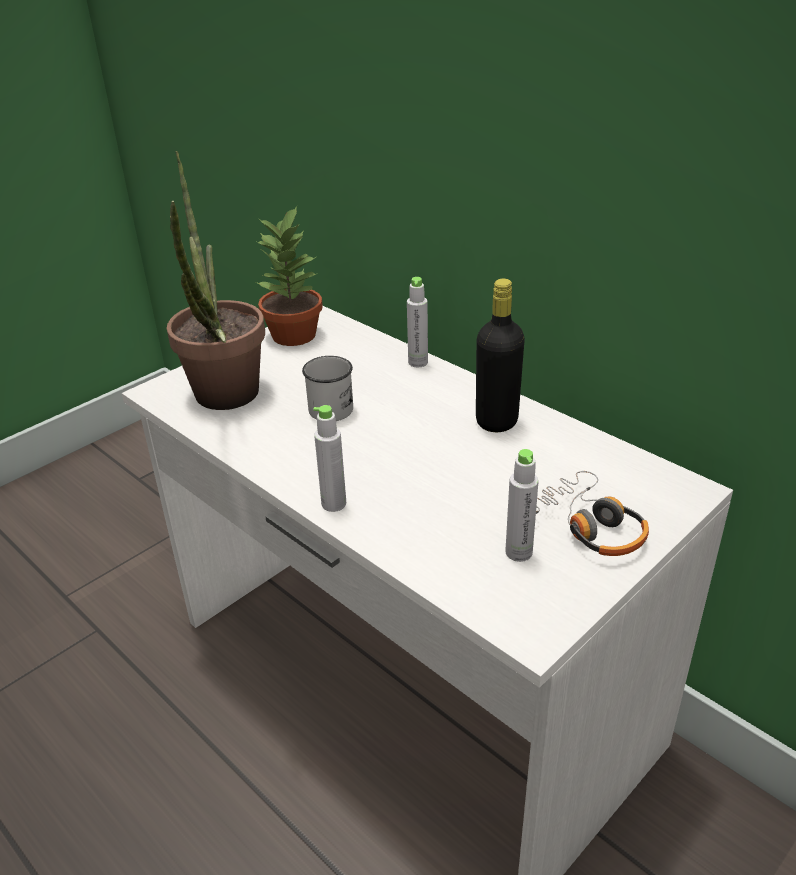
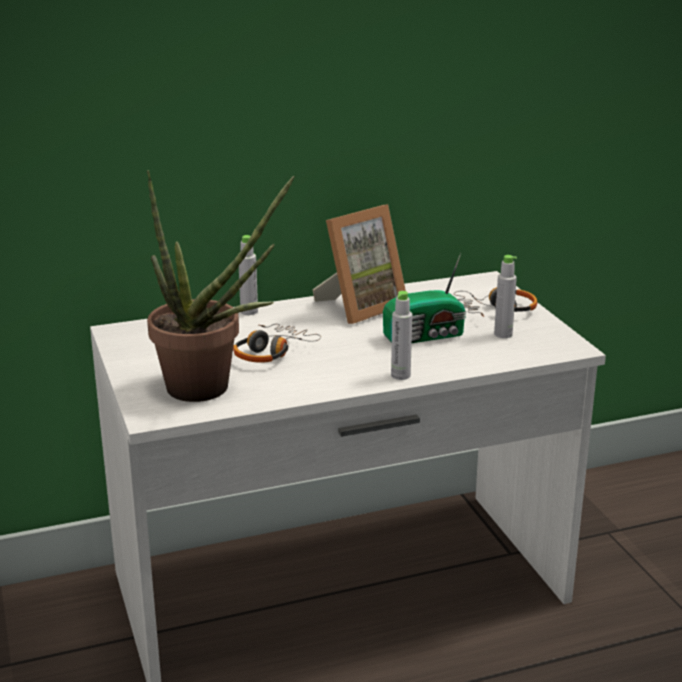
camera: 65 degrees left, 10 degrees down
(295, 335) = (136, 345): potted plant -> none
(332, 405) = (272, 352): white mug -> headphones
(457, 491) = (426, 336): none -> radio
(496, 421) = (360, 307): black bottle -> picture frame

